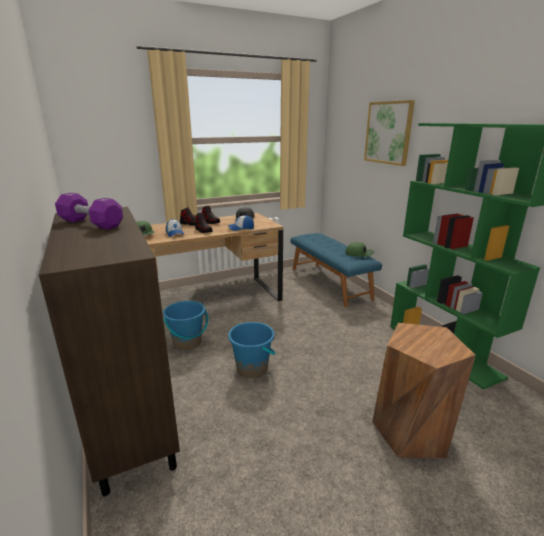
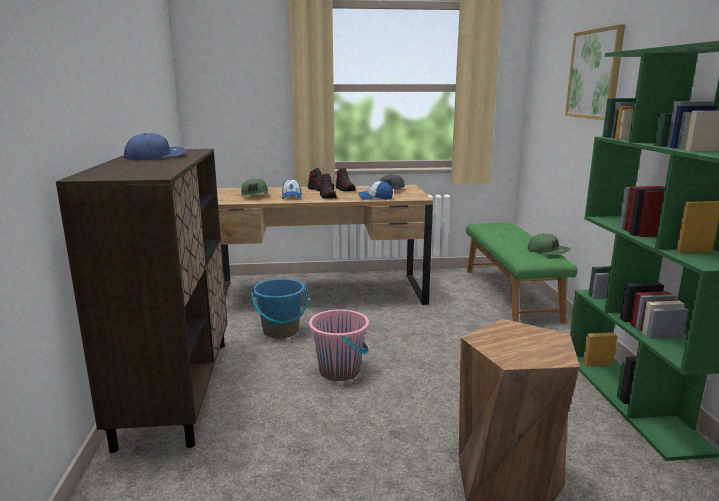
camera: 20 degrees right, 5 degrees down
(91, 223) = (155, 157): purple dumbbell -> blue cap
(252, 368) = (340, 371): blue bucket -> pink bucket
(330, 283) = (511, 294): blue bench -> green bench

